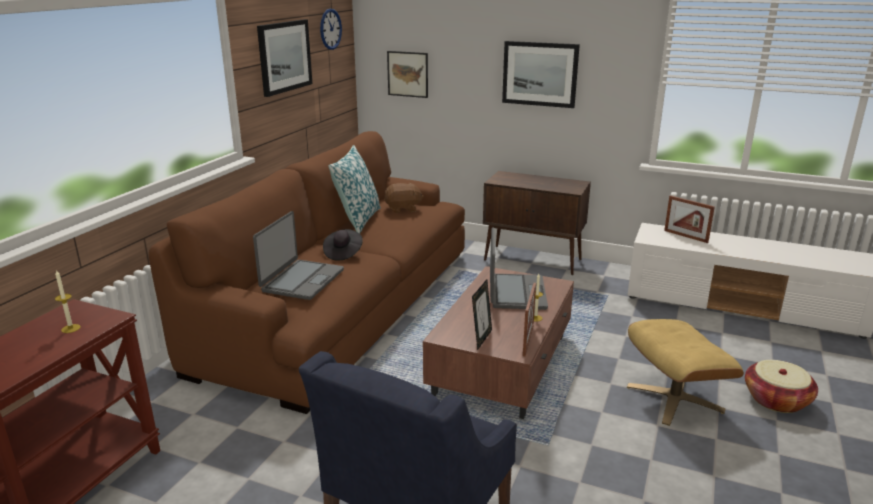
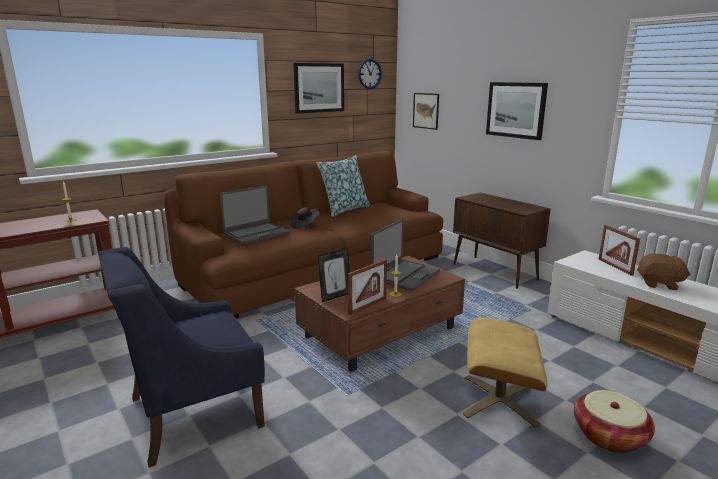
camera: 30 degrees right, 5 degrees down
(403, 209) = (385, 209): brown plush toy -> brown plush toy (659, 284)

